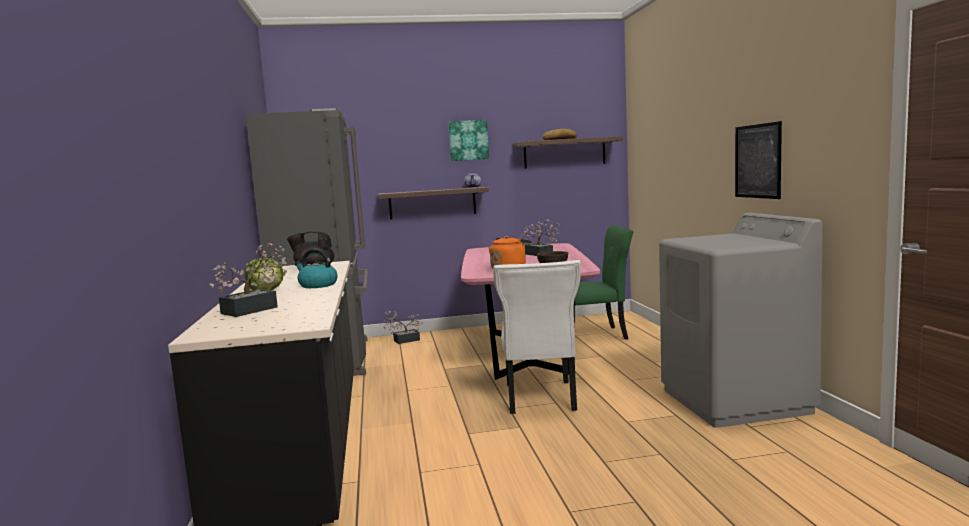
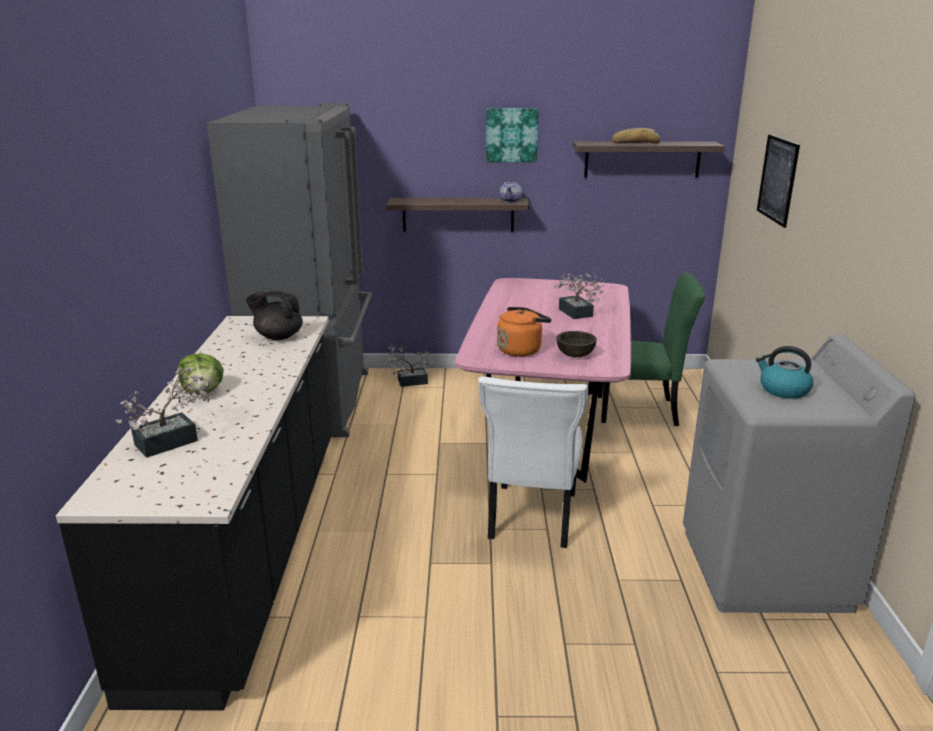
camera: 10 degrees right, 15 degrees up
(317, 285) = (263, 386): kettle -> kettle (783, 390)
(757, 161) = (868, 266): picture -> picture (777, 179)

